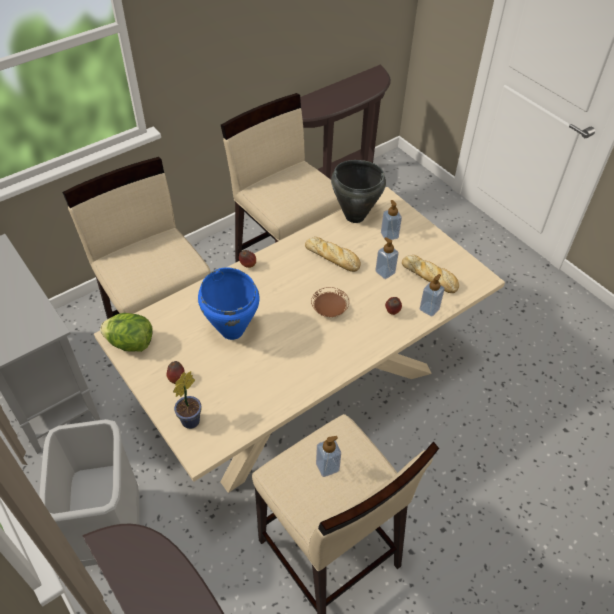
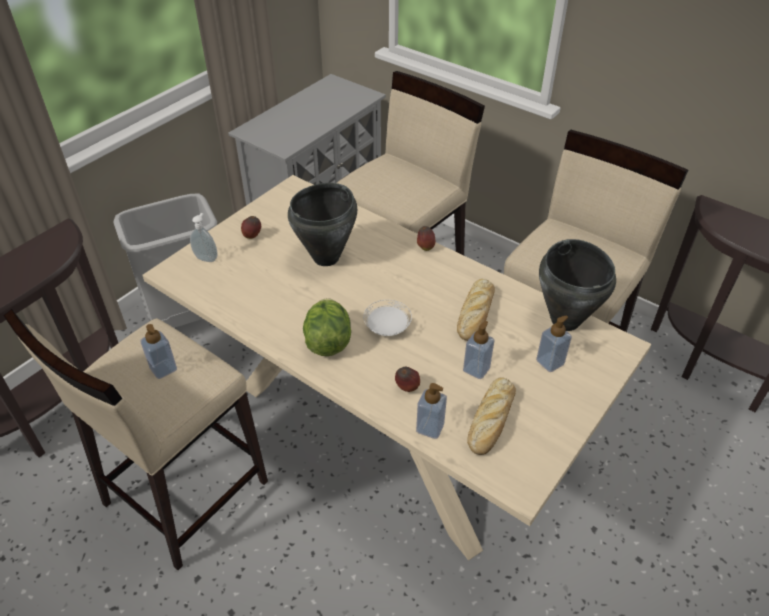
camera: 75 degrees right, 5 degrees down
(131, 343) = (287, 198): lettuce -> lettuce (328, 342)
(192, 419) = (207, 258): potted plant -> soap dispenser
(232, 330) = (327, 258): blue cooking pot -> black cooking pot
(329, 309) = (387, 327): brown plate -> white plate

